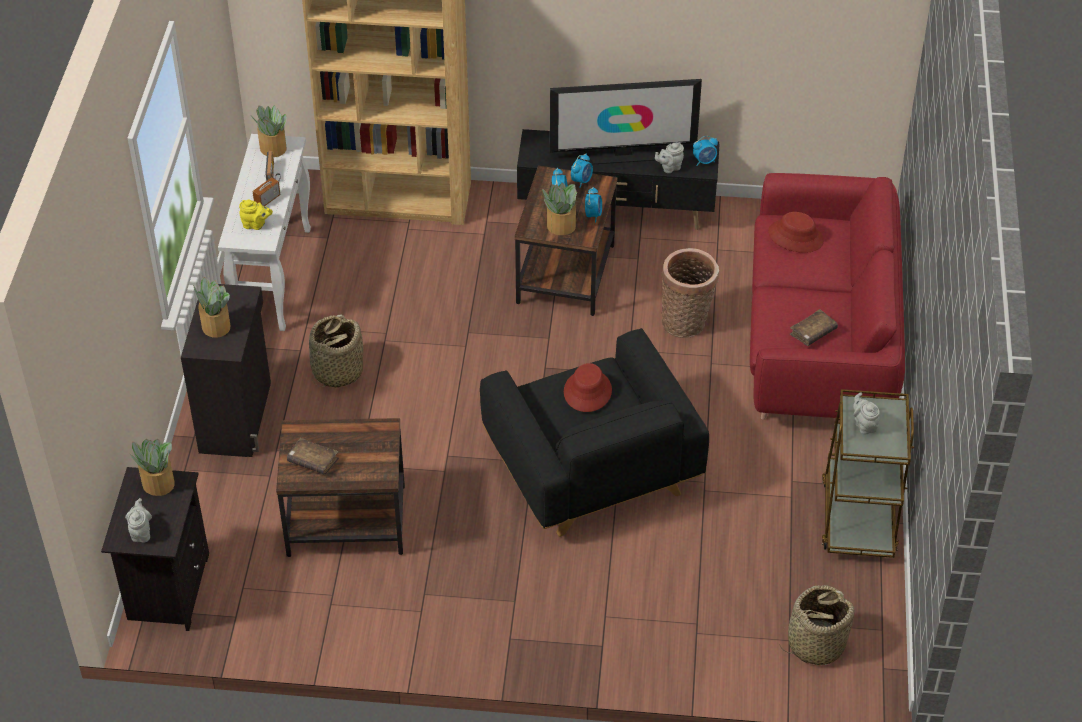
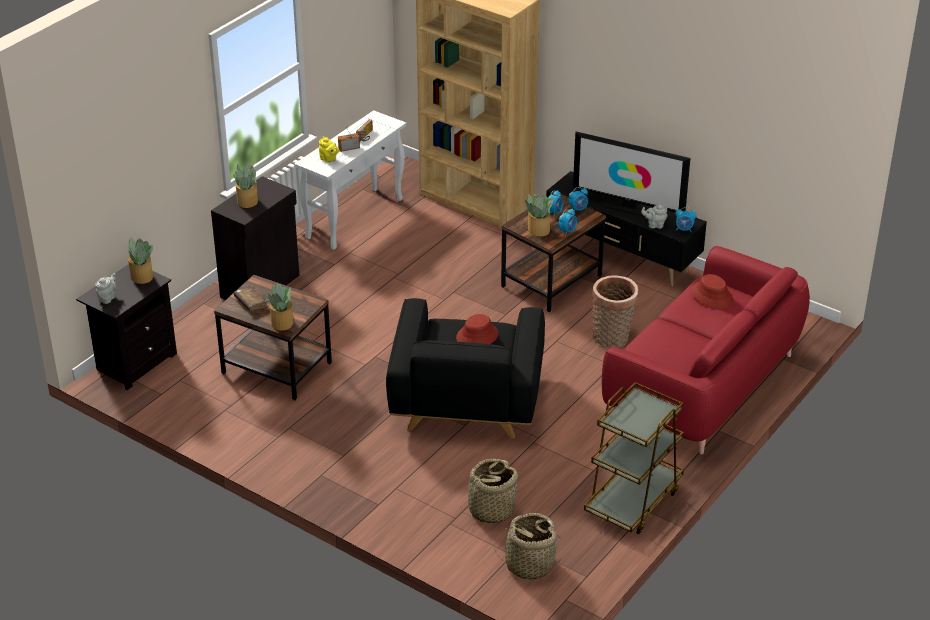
camera: 30 degrees right, 10 degrees down
(273, 148) = (379, 122): potted plant -> potted plant (282, 323)
(337, 371) = (347, 284): basket -> basket (491, 510)
(813, 332) = (669, 357): brown book -> none
(864, 425) = (634, 411): grey teapot -> none

